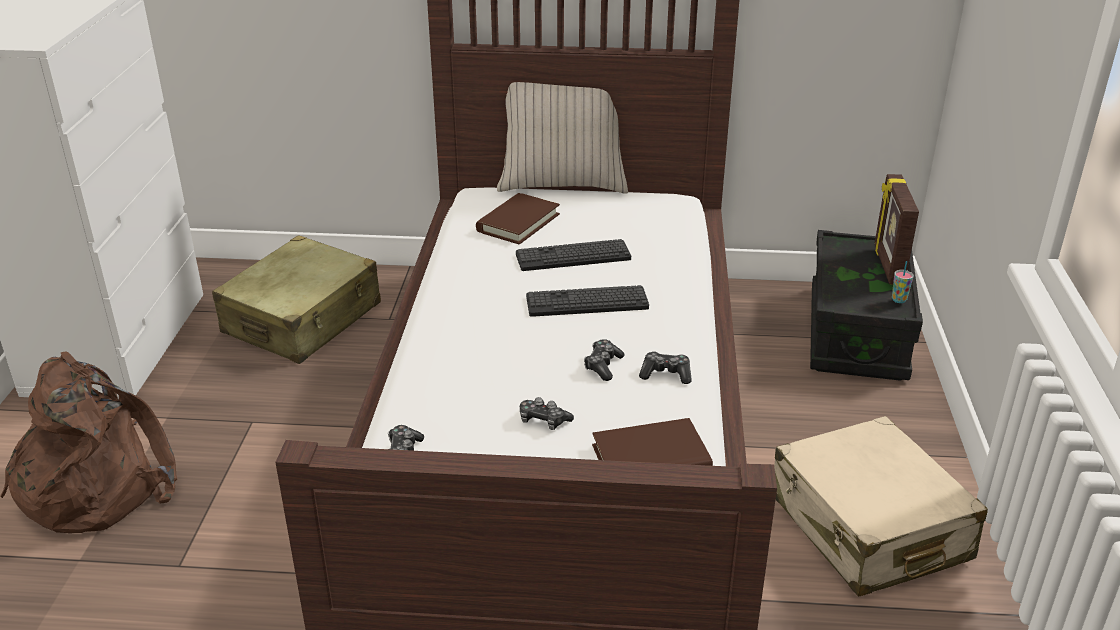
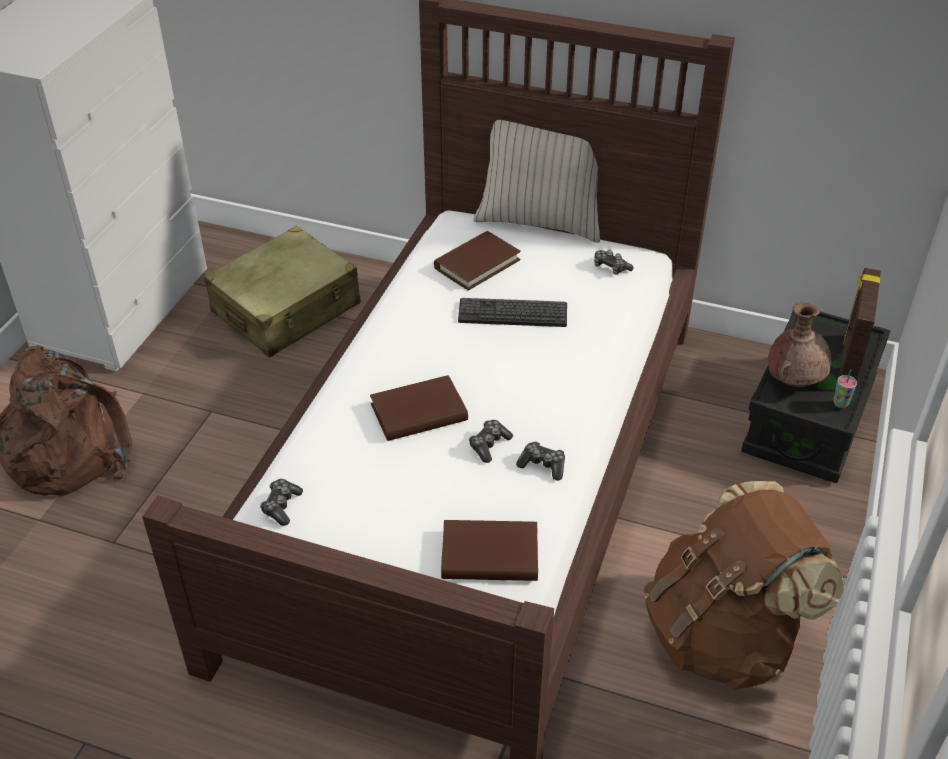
camera: 15 degrees right, 10 degrees up
(517, 350) = (419, 413): none -> brown book
(543, 421) = (412, 495): game controller -> game controller (610, 267)
(587, 302) = (503, 370): keyboard -> none
(847, 289) = (794, 381): none -> brown vase
(868, 528) = (723, 635): beige suitcase -> brown backpack

